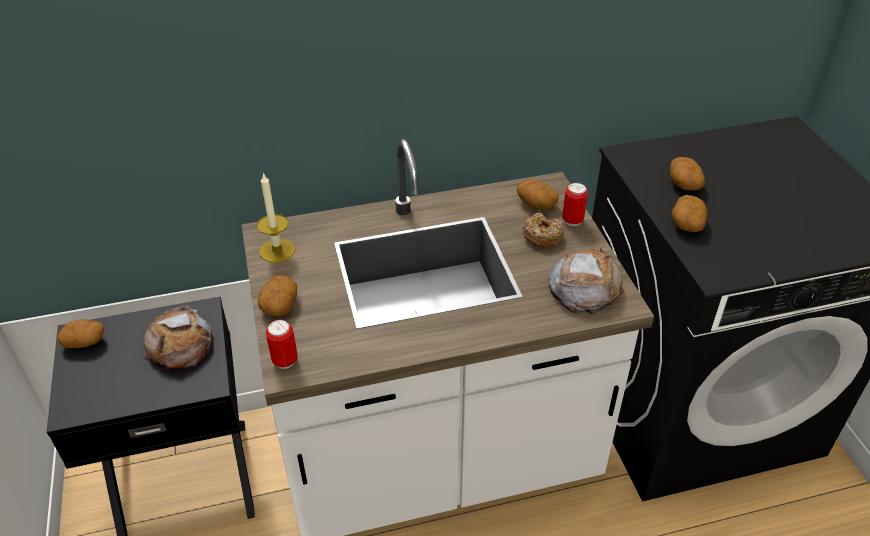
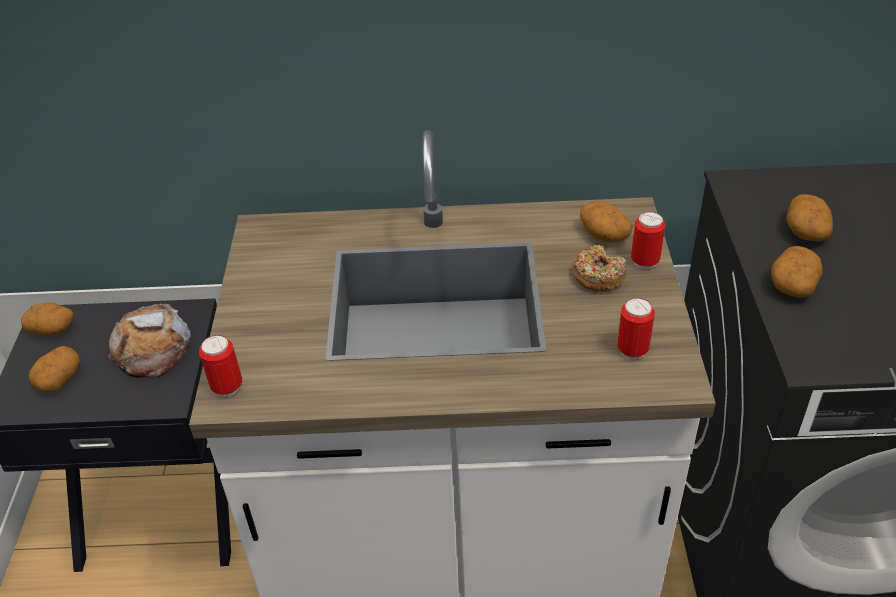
camera: 15 degrees right, 0 degrees up
(277, 250) = (267, 251): candle -> none
(279, 305) = (245, 317): potato -> potato (59, 379)
(584, 287) = (632, 350): bread -> can

